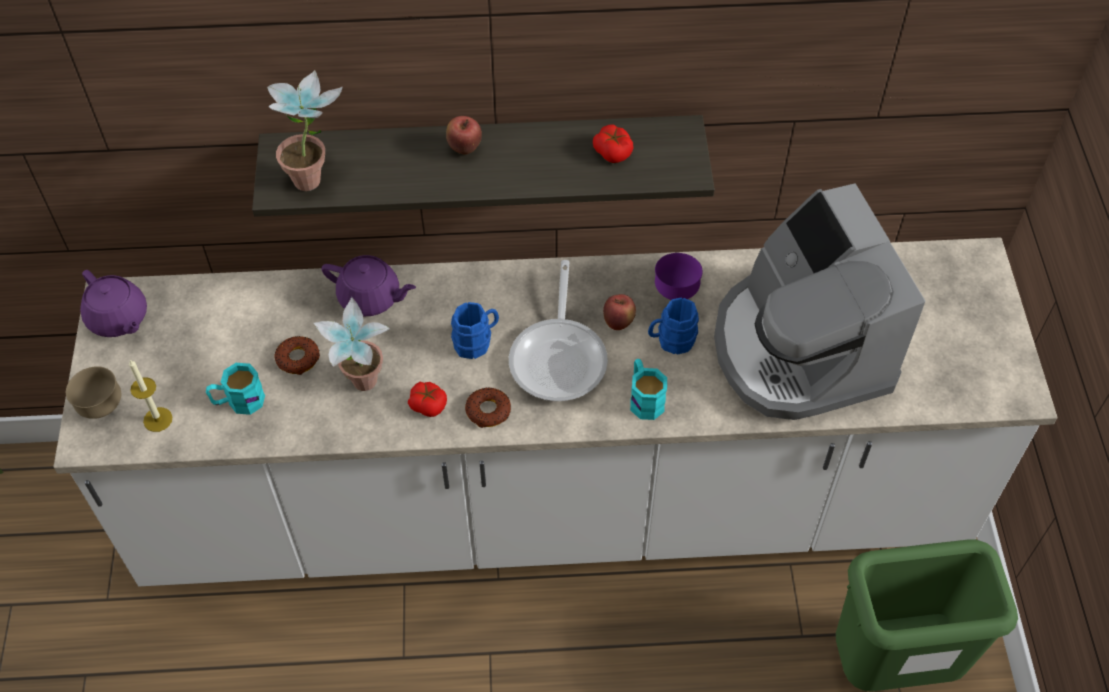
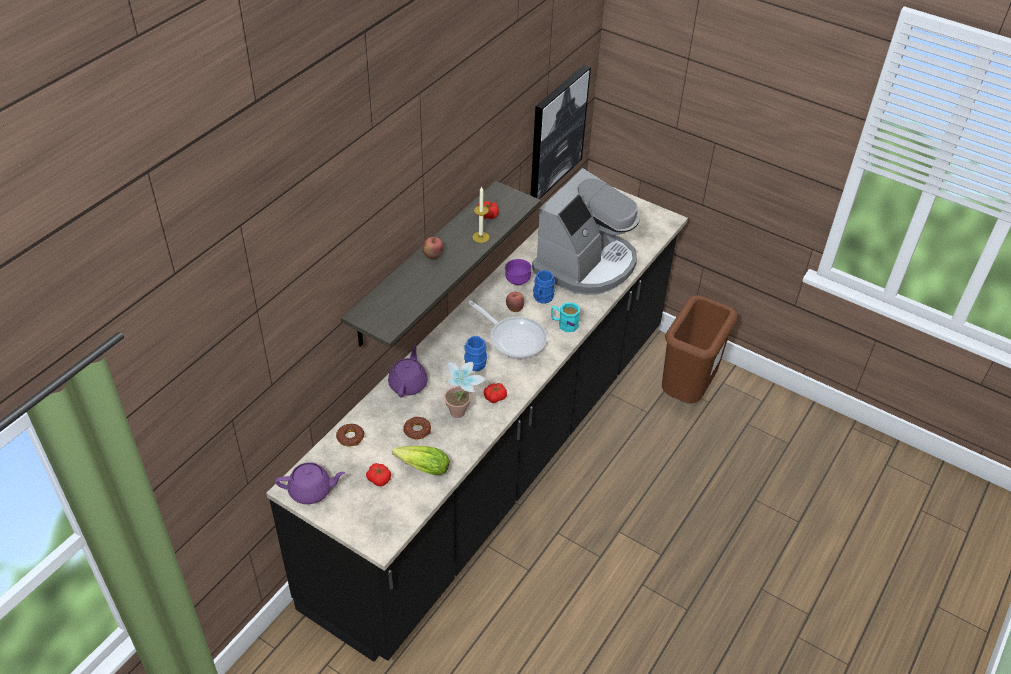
camera: 55 degrees left, 10 degrees down
(101, 407) = (365, 526): brown bowl -> none
(158, 419) = (398, 505): candle -> candle (480, 237)
(187, 371) = (379, 478): none -> tomato
(238, 401) = (420, 467): turquoise mug -> lettuce
(315, 176) = (393, 311): potted plant -> none
(370, 298) = (408, 384): purple teapot -> purple teapot turned 45 degrees counterclockwise
(488, 411) = (519, 378): donut -> donut (350, 437)
(555, 505) = (500, 458): white counter -> black counter
(799, 349) = (586, 264): coffee machine -> coffee machine turned 75 degrees counterclockwise
(893, 663) = (686, 391): green trash can -> brown trash can
(914, 117) = (556, 133): none -> picture

